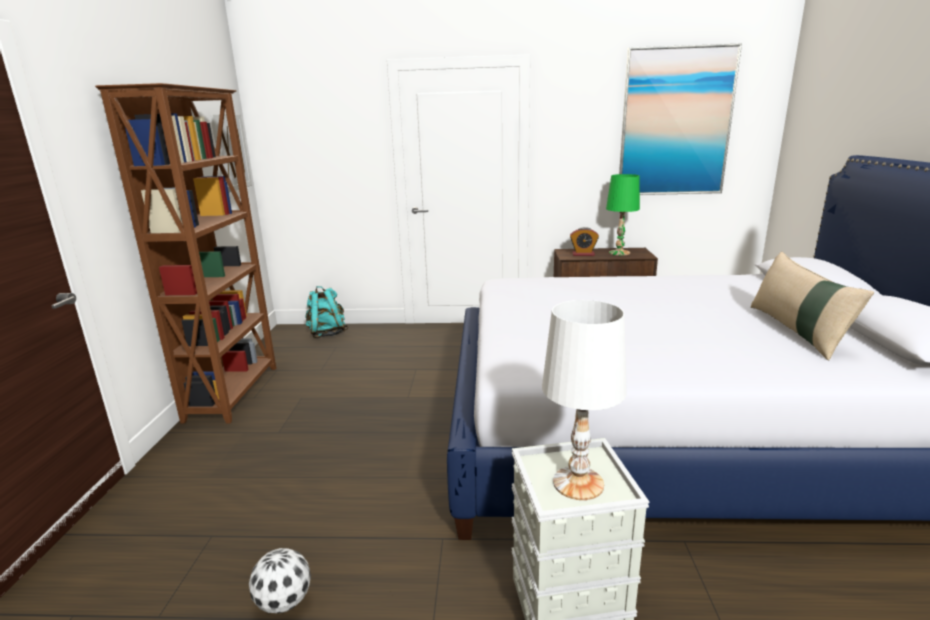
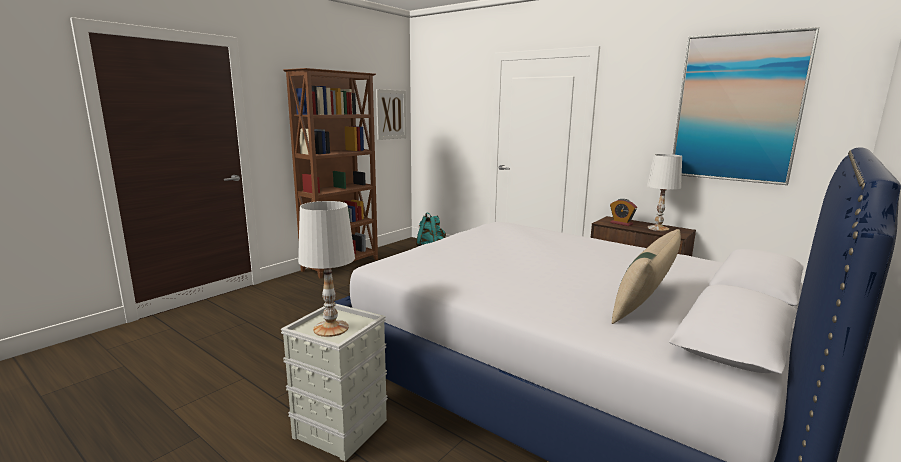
camera: 35 degrees right, 5 degrees down
(284, 603) = (235, 359): football -> none
(619, 253) = (657, 228): green table lamp -> white table lamp

